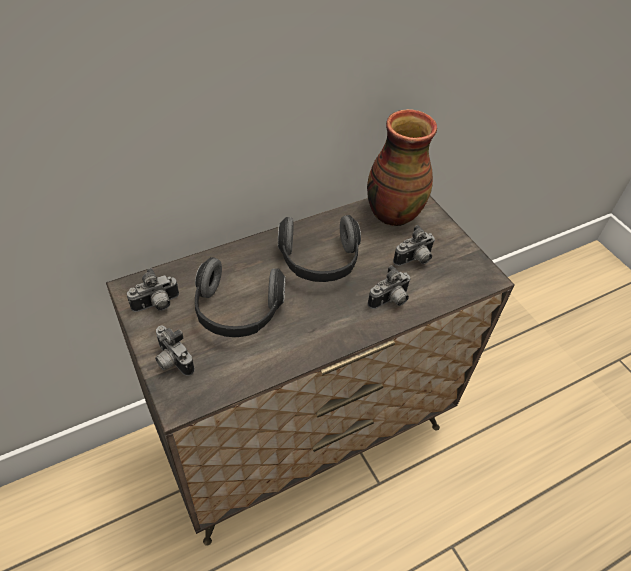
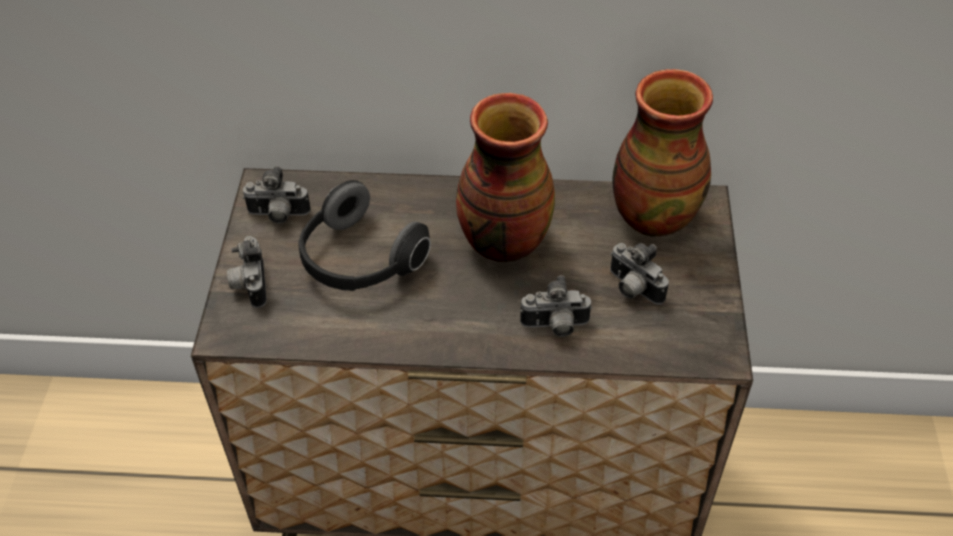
camera: 35 degrees right, 0 degrees up
(319, 262) = (502, 241): headphones -> vase
(414, 260) = (632, 289): camera -> camera turned 45 degrees clockwise

